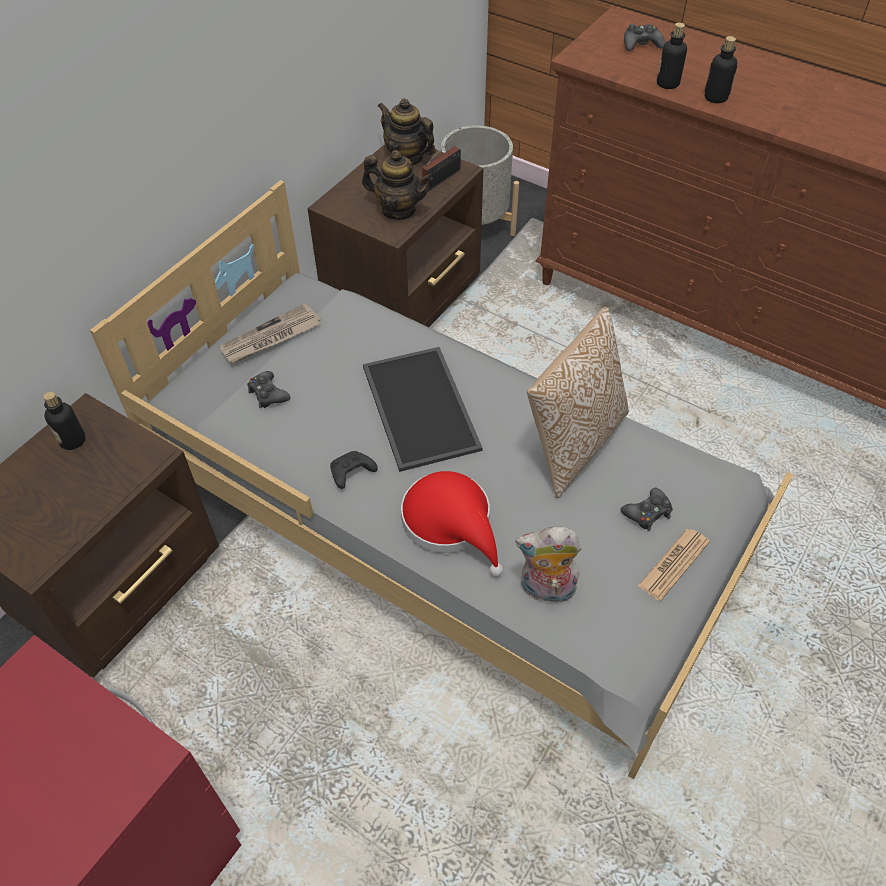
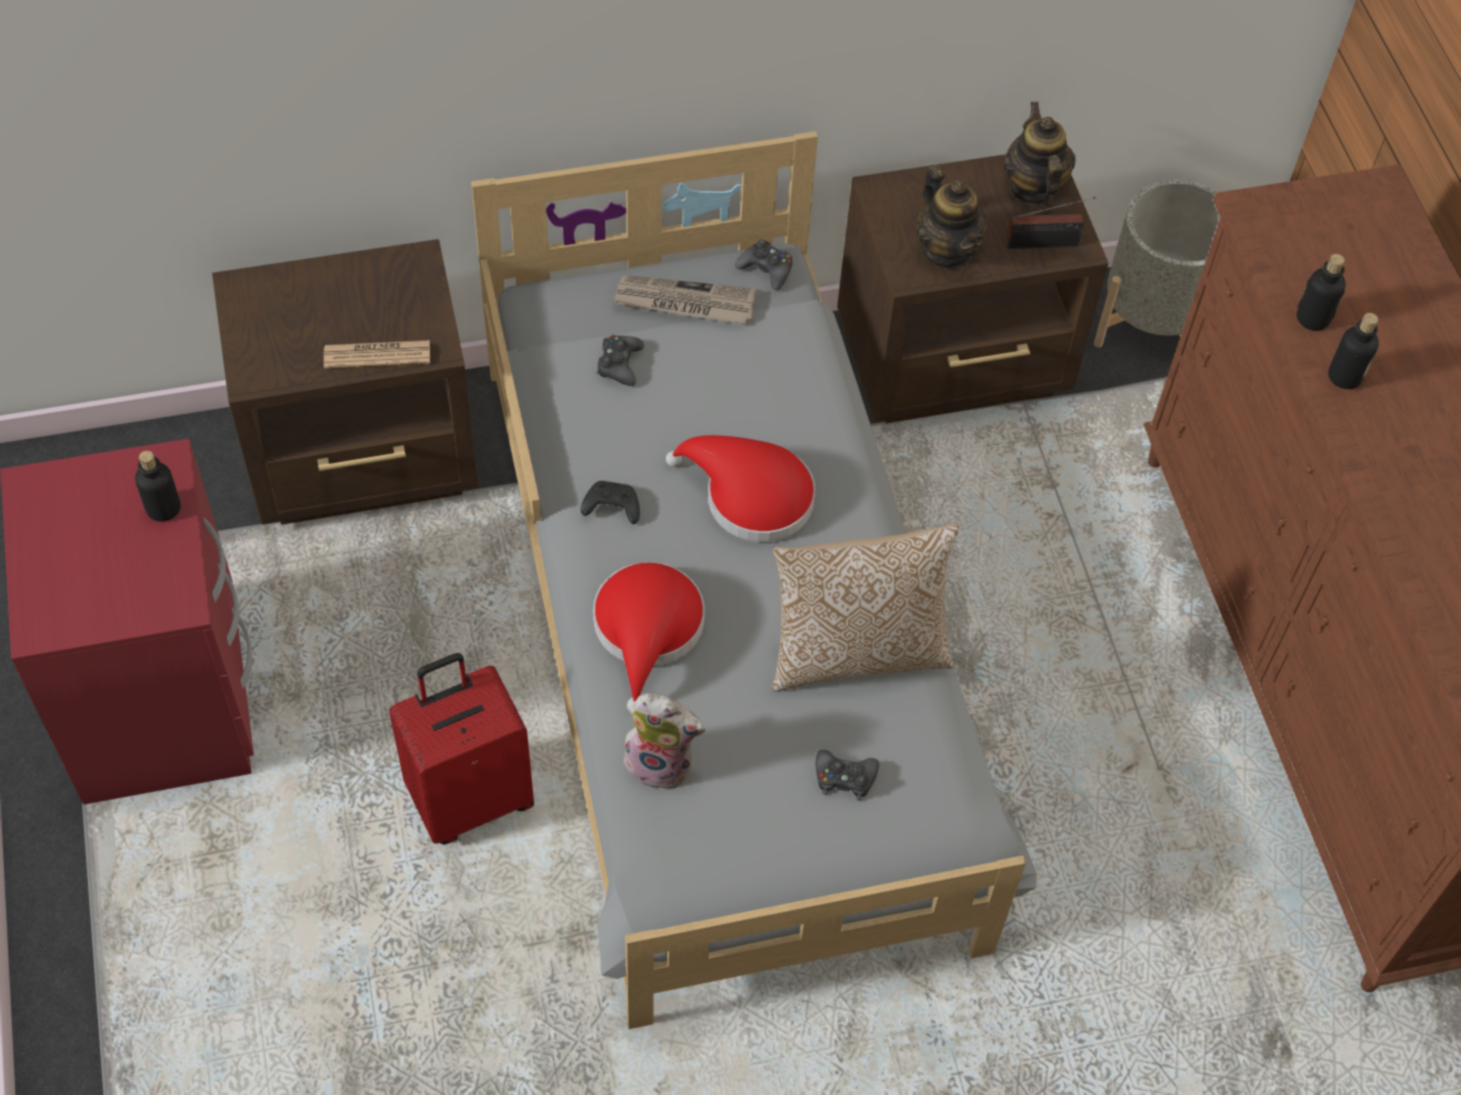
camera: 40 degrees right, 5 degrees up
(72, 440) = (384, 281): bottle -> bottle (163, 508)
(397, 729) = (470, 797): none -> red suitcase
(423, 408) = (750, 496): tray -> red hat
(546, 590) = (662, 763): plush toy -> plush toy turned 150 degrees clockwise
(641, 44) = (1356, 244): black game controller -> black game controller (766, 269)
(673, 564) = (808, 843): newspaper -> newspaper (377, 355)

